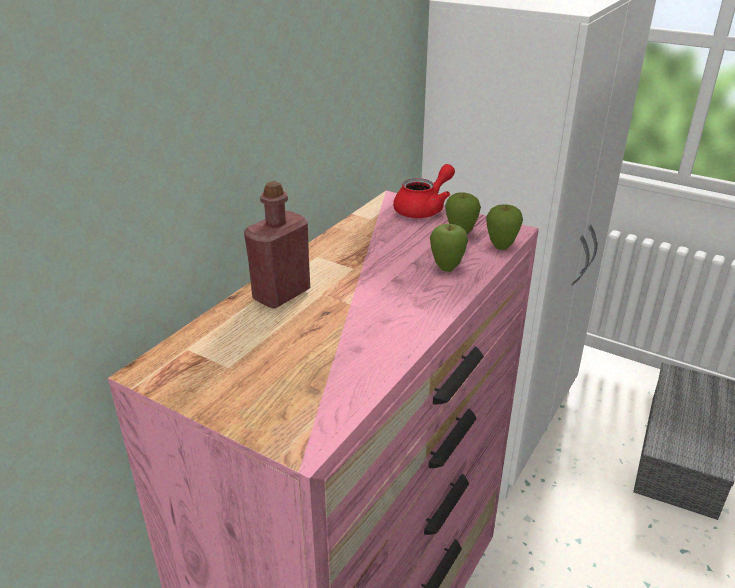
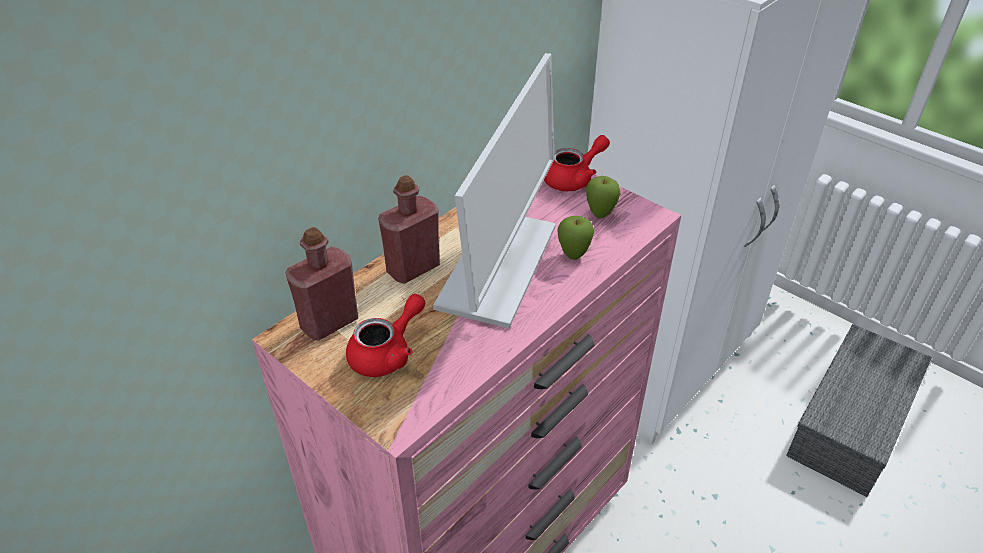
camera: 10 degrees right, 10 degrees up
(198, 352) = (329, 322): none -> red bottle
(273, 373) = (387, 353): none -> red teapot
(372, 285) = (498, 267): none -> monitor
(501, 247) = (634, 235): apple -> none

